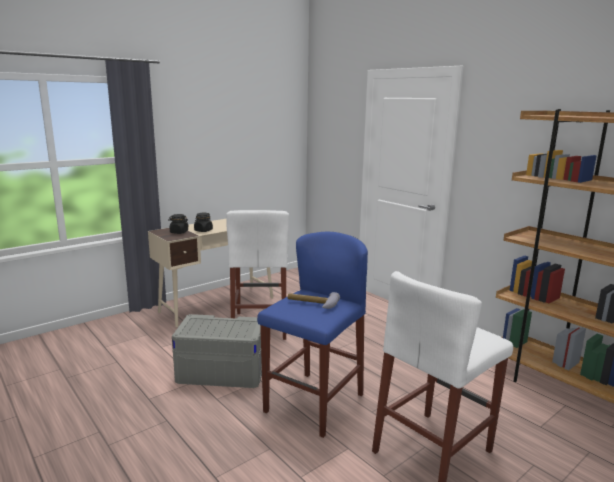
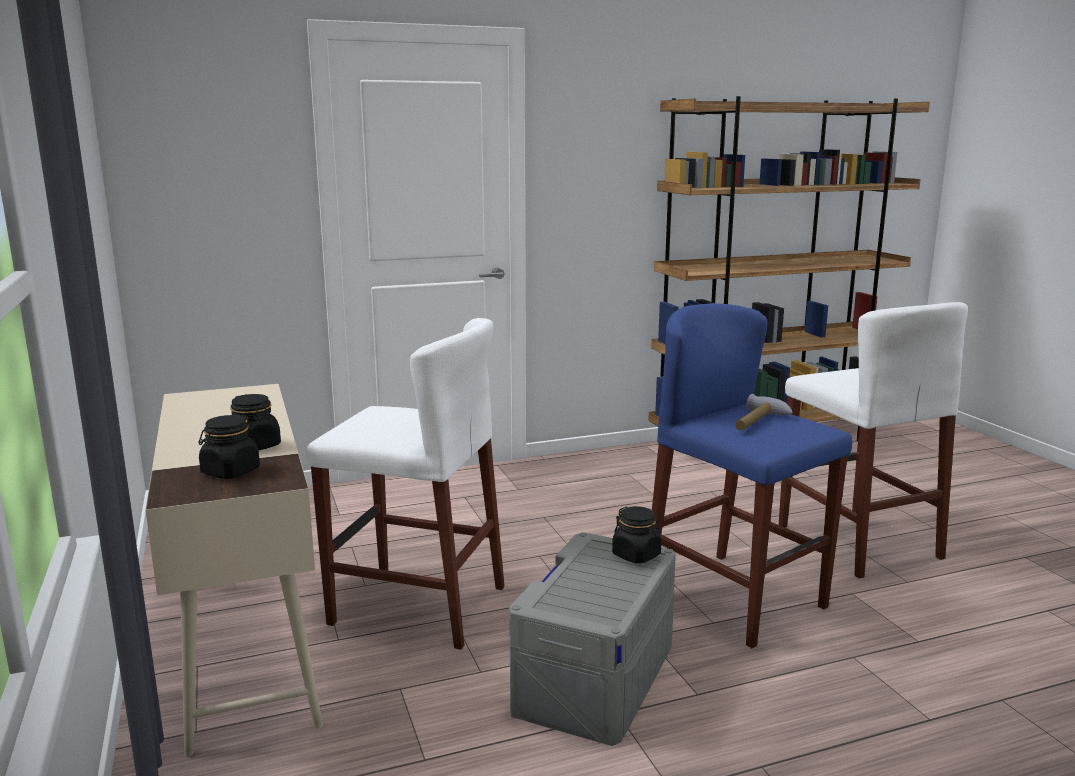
camera: 70 degrees left, 0 degrees up
(244, 331) = (636, 555): none -> black jar

